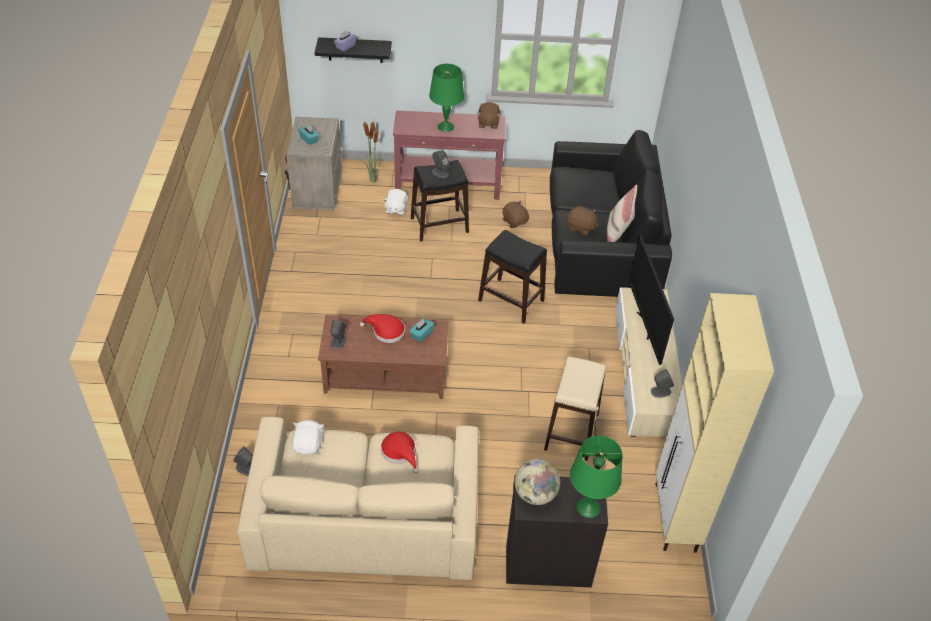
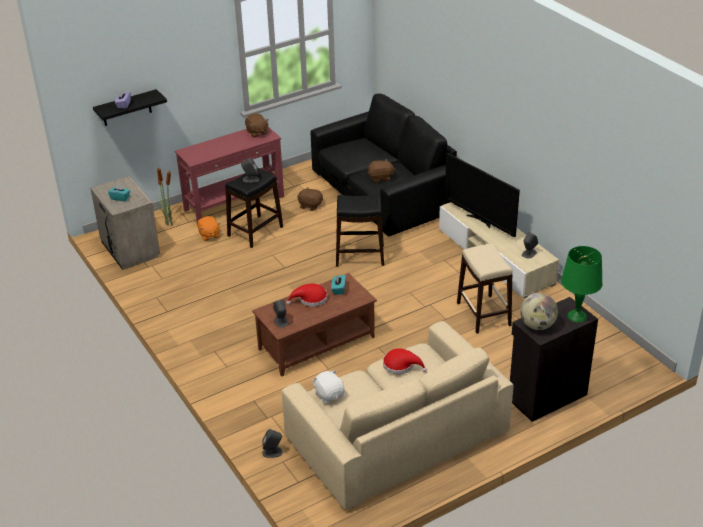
camera: 30 degrees left, 10 degrees down
(396, 209) = (209, 235): white plush toy -> orange plush toy
(445, 127) = (226, 146): green table lamp -> none
(617, 234) = (409, 173): beige pillow -> none
(675, 518) = (598, 330): beige cabinet -> none

